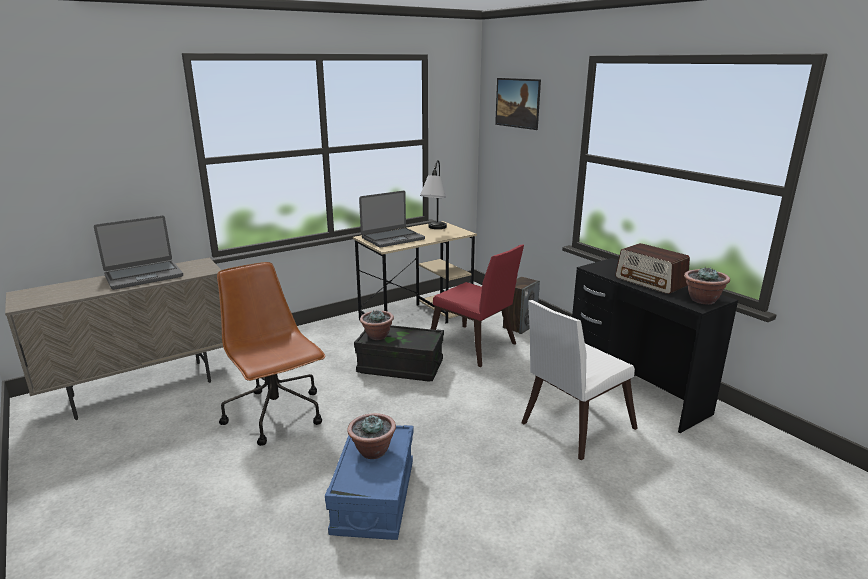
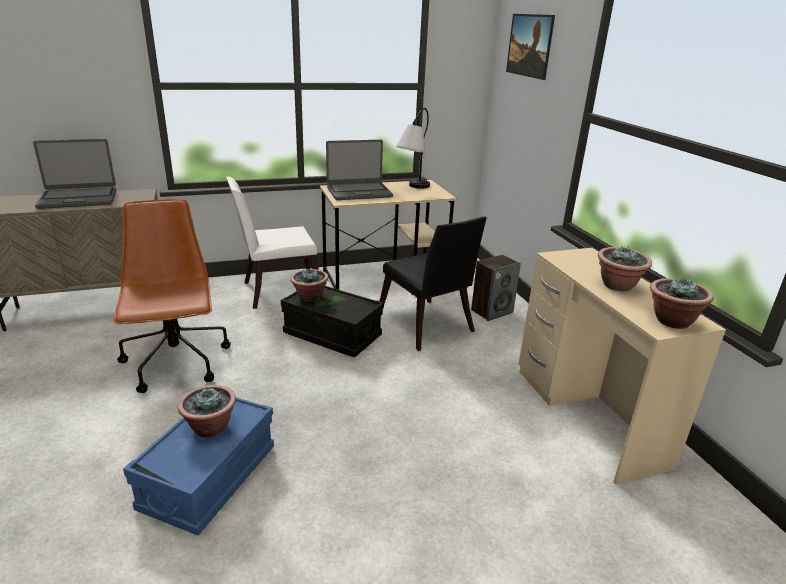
camera: 15 degrees right, 5 degrees up
(475, 347) = (426, 327): red chair -> black chair
(572, 427) = (480, 446): white chair -> white chair (277, 291)
(636, 390) = (588, 415): black desk -> beige desk
(650, 282) = (618, 286): radio -> potted plant

